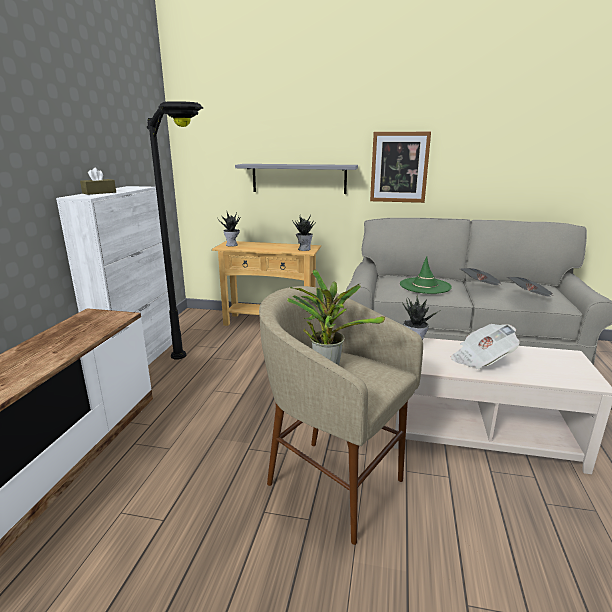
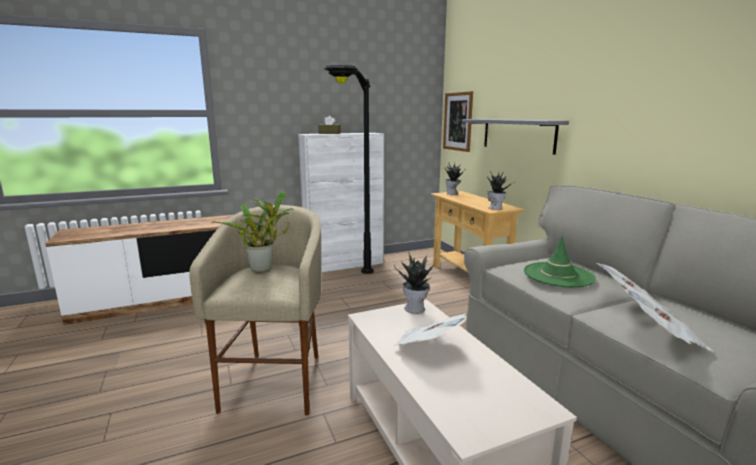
camera: 55 degrees right, 5 degrees down
(399, 167) = (612, 124): picture -> picture (458, 121)

